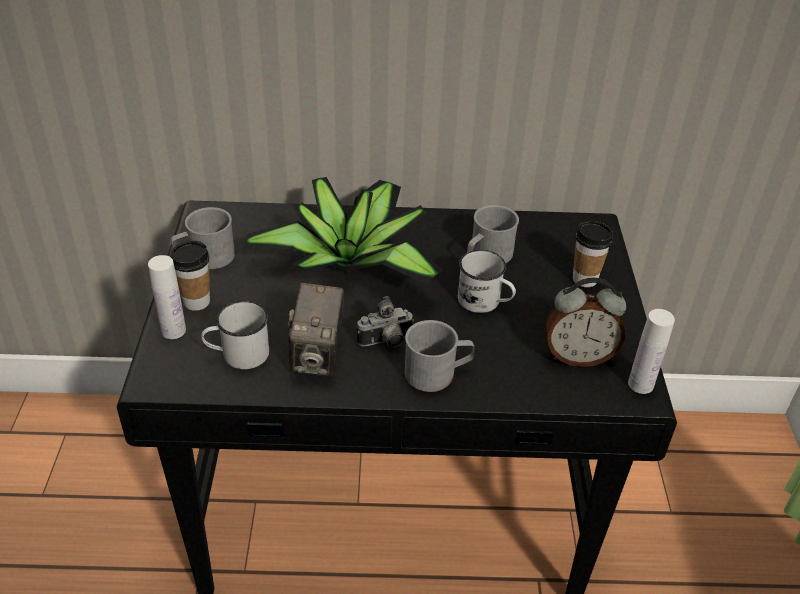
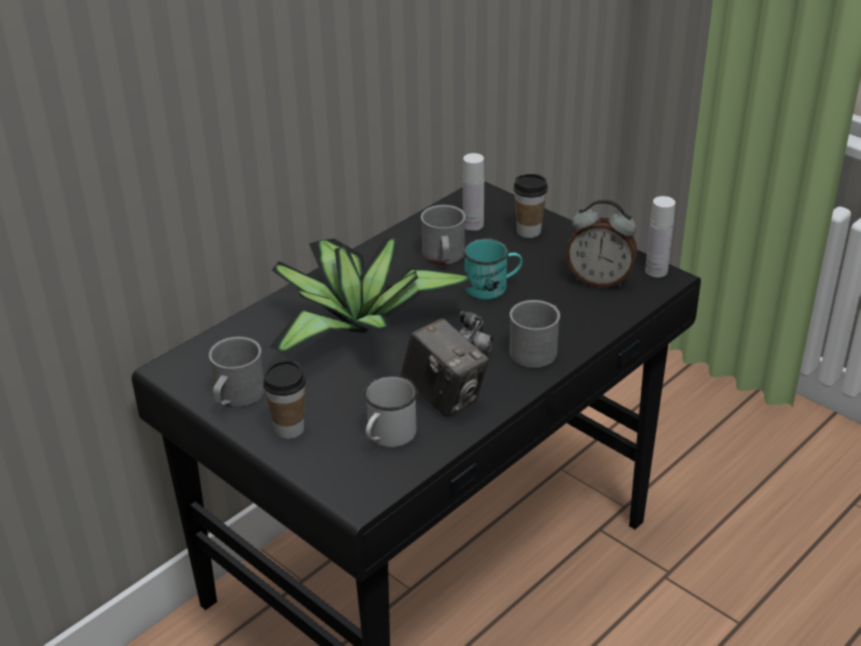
camera: 45 degrees left, 5 degrees down
(173, 330) = (309, 459): white bottle -> white bottle (473, 225)
(485, 302) = (492, 287): white mug -> turquoise mug
(578, 356) = (599, 280): alarm clock -> alarm clock turned 60 degrees clockwise

